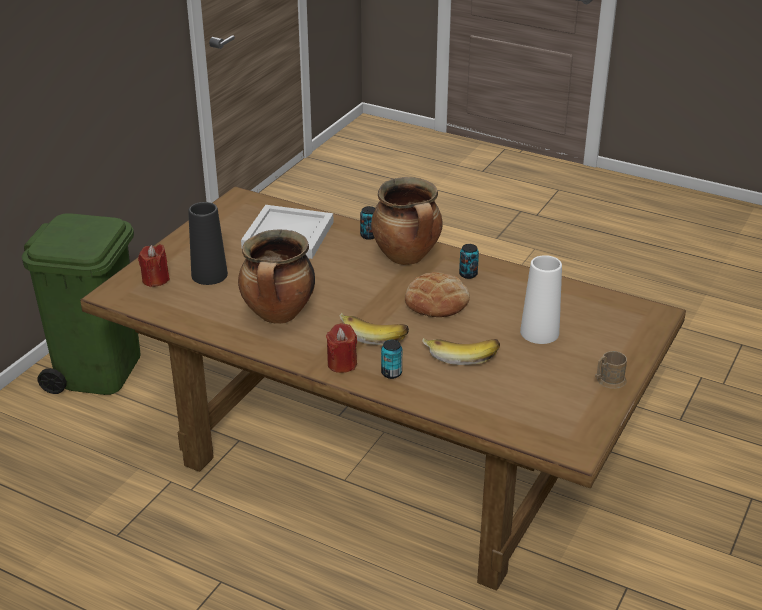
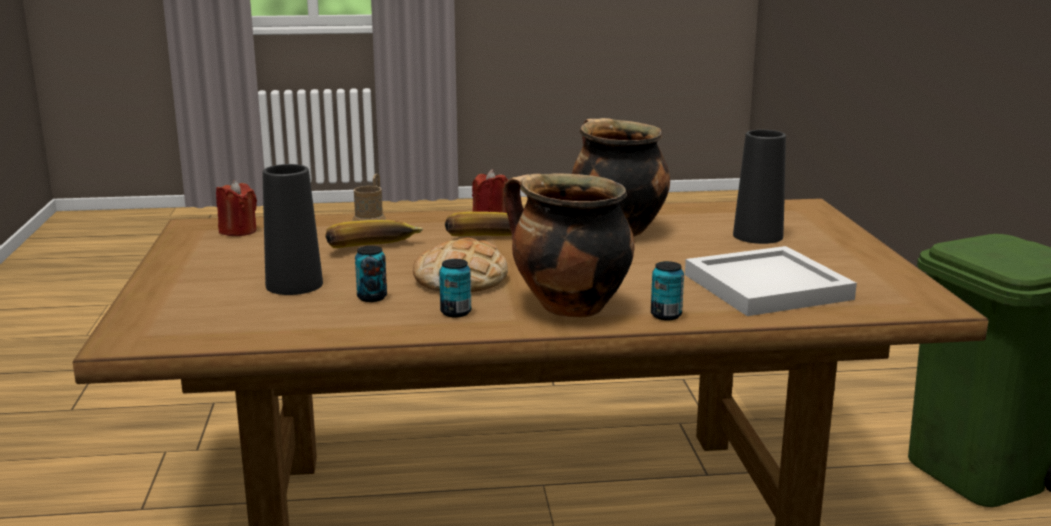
camera: 145 degrees right, 15 degrees down
(155, 279) = (797, 221): red candle -> red candle (238, 231)
(391, 373) = (432, 225): can -> can (372, 297)
(539, 332) = (294, 285): white vase -> black vase
(608, 381) = (177, 269): brown mug -> brown mug (371, 217)

